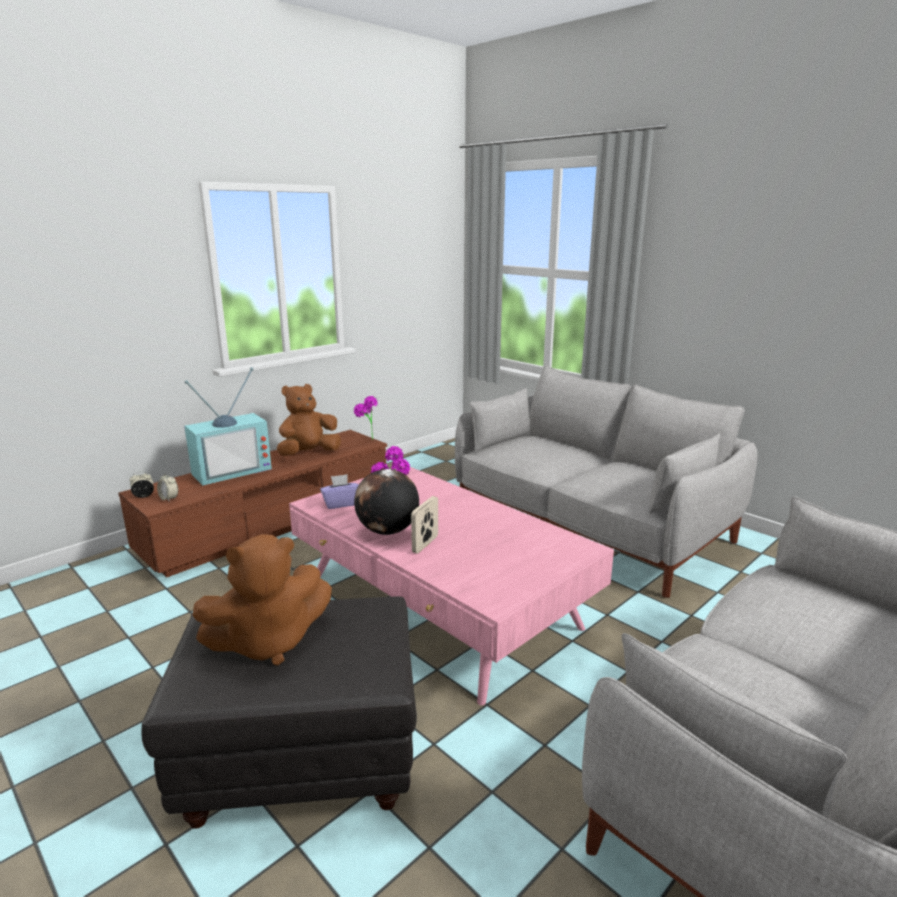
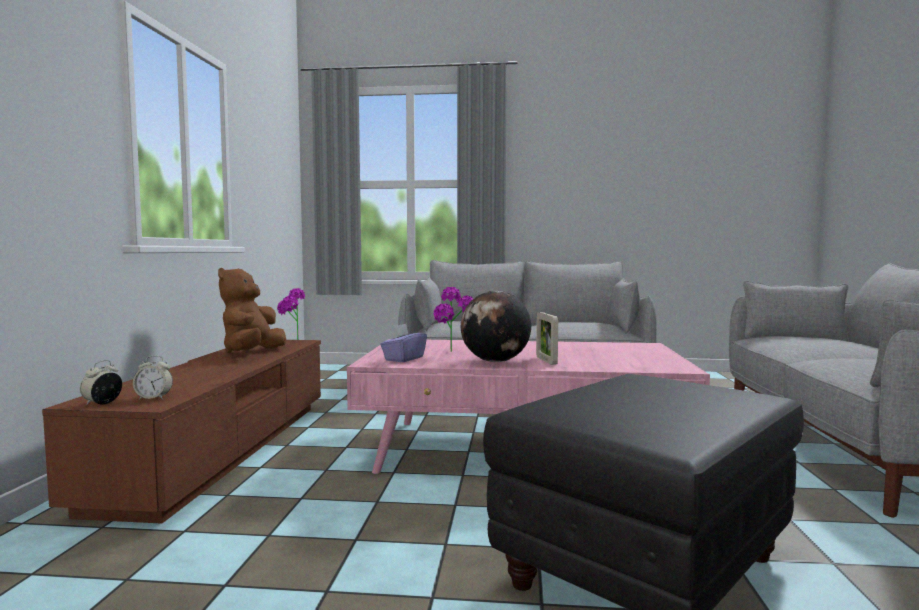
camera: 40 degrees left, 15 degrees down
(231, 470) = (183, 372): television -> none
(268, 642) = (633, 404): brown plush toy -> none

